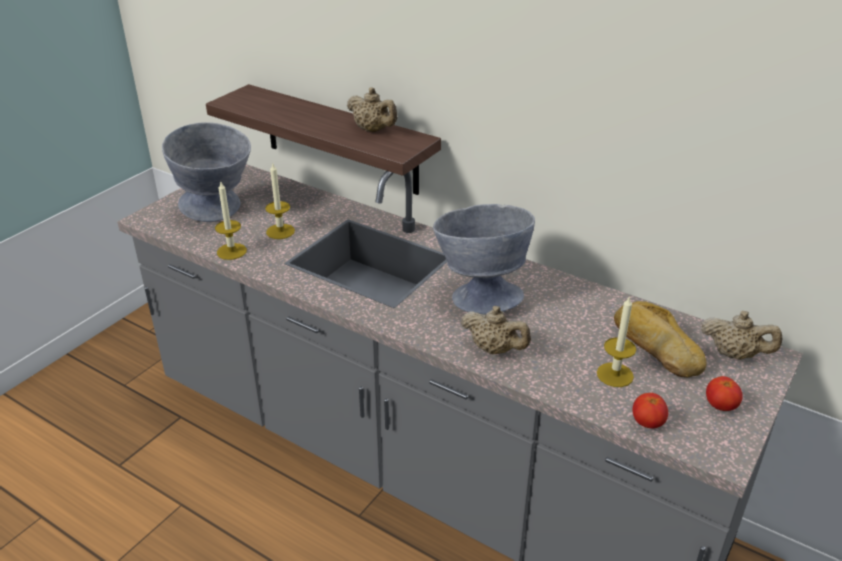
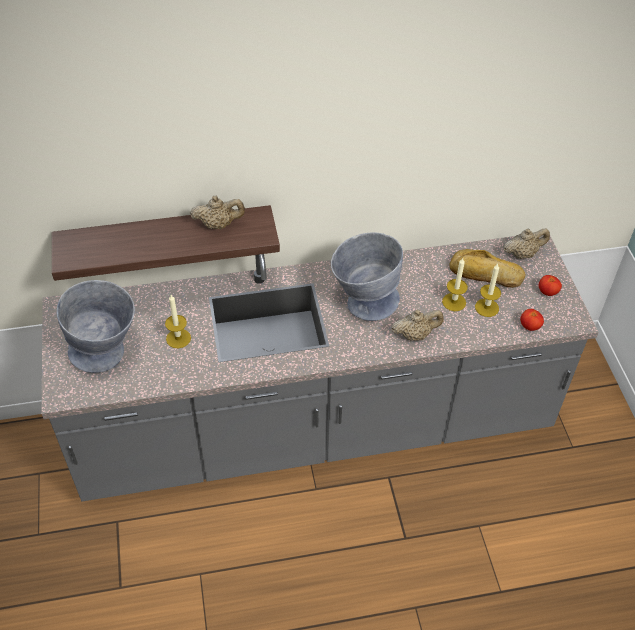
camera: 45 degrees left, 15 degrees up
(231, 251) = (169, 377): candle -> candle (454, 302)

